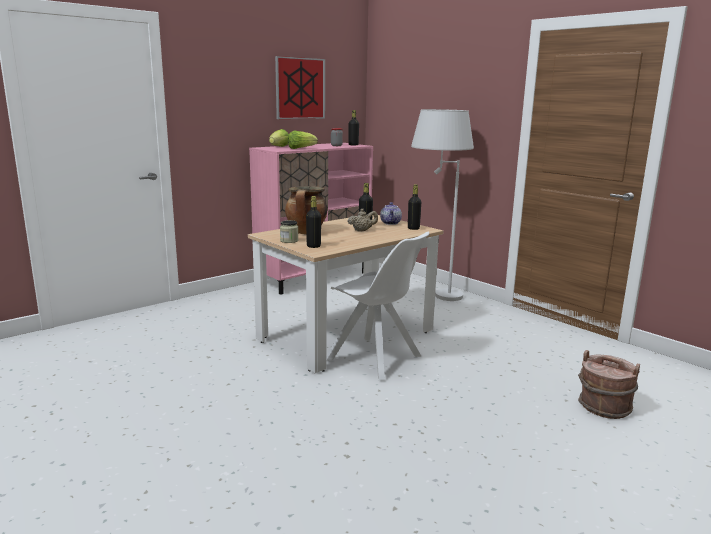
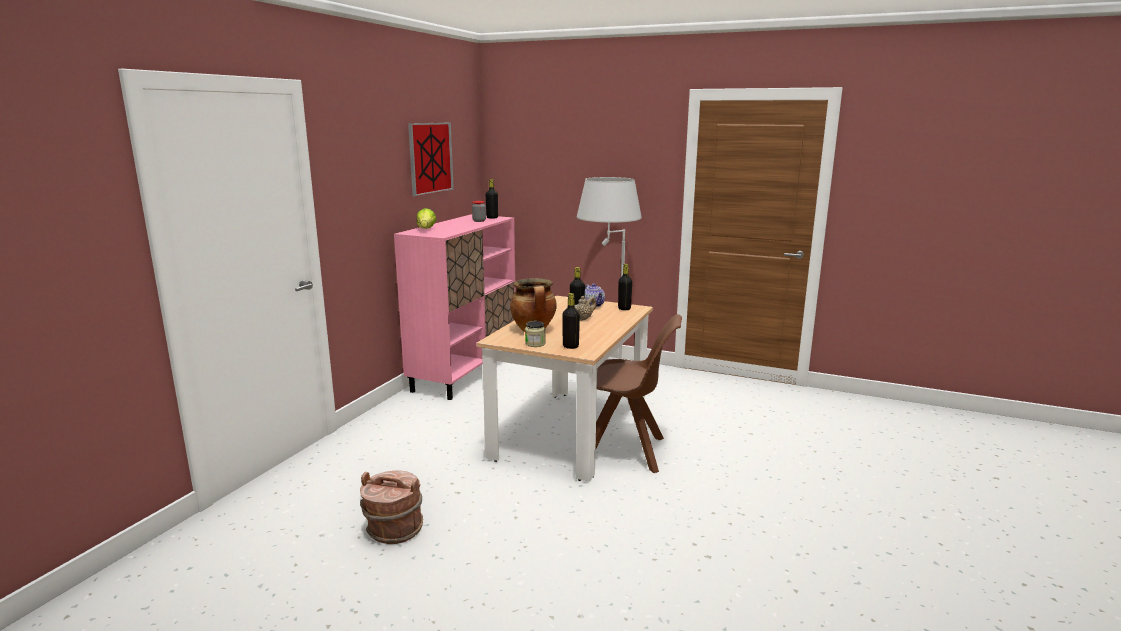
camera: 25 degrees left, 0 degrees up
(300, 148) = (455, 230): lettuce -> none
(375, 359) = (626, 451): white chair -> brown chair
(603, 407) = (846, 450): brown bucket -> brown bucket (394, 530)

